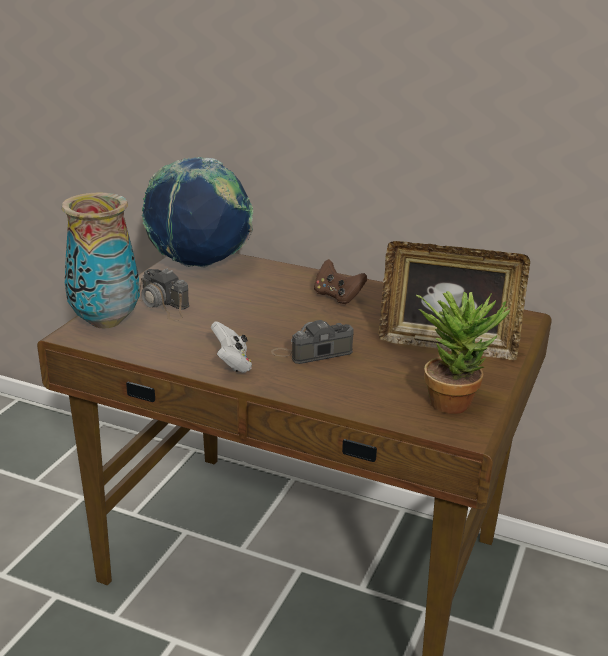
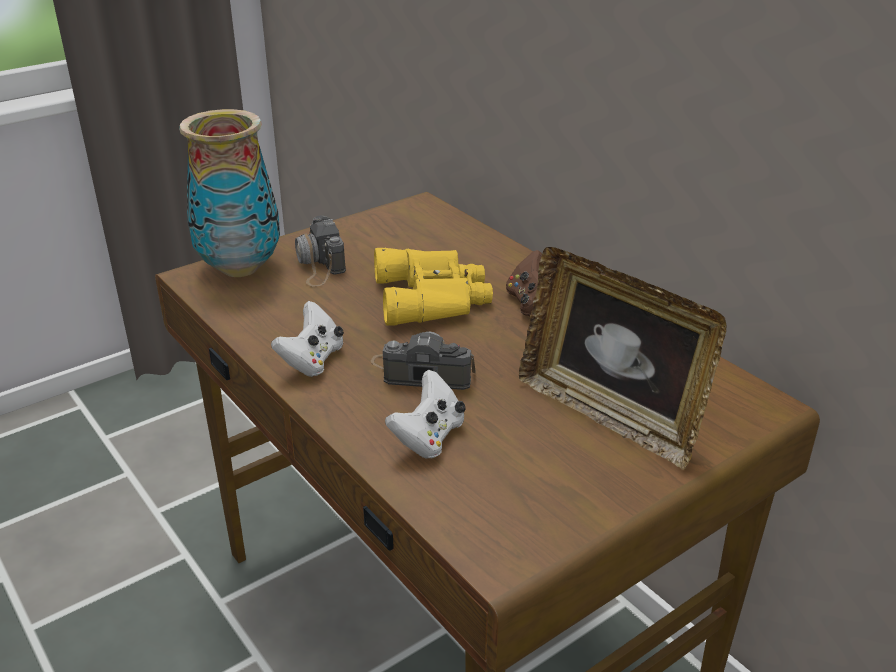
camera: 30 degrees right, 5 degrees up
(200, 264) = (413, 221): globe -> none
(270, 307) = (434, 297): none -> yellow binoculars
(358, 385) = (428, 437): none -> white game controller
(455, 399) = (534, 502): potted plant -> none

